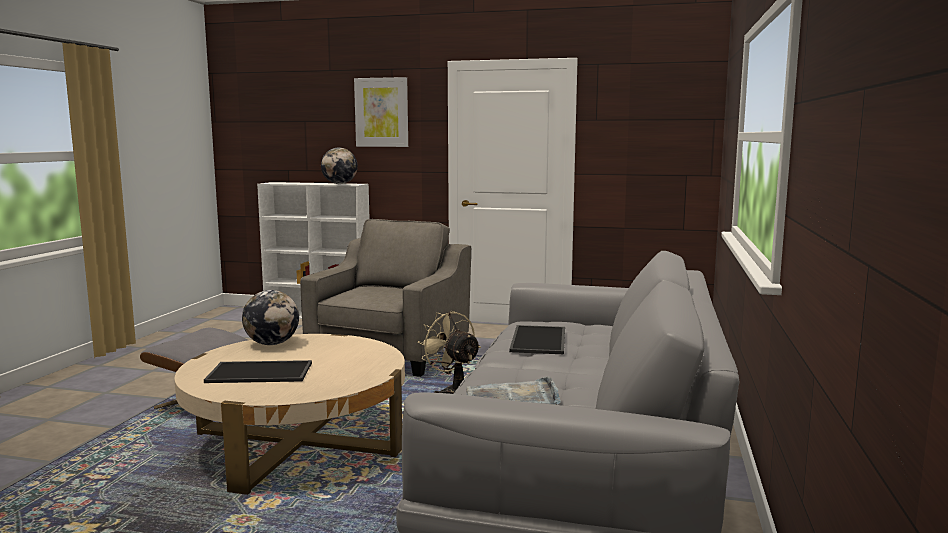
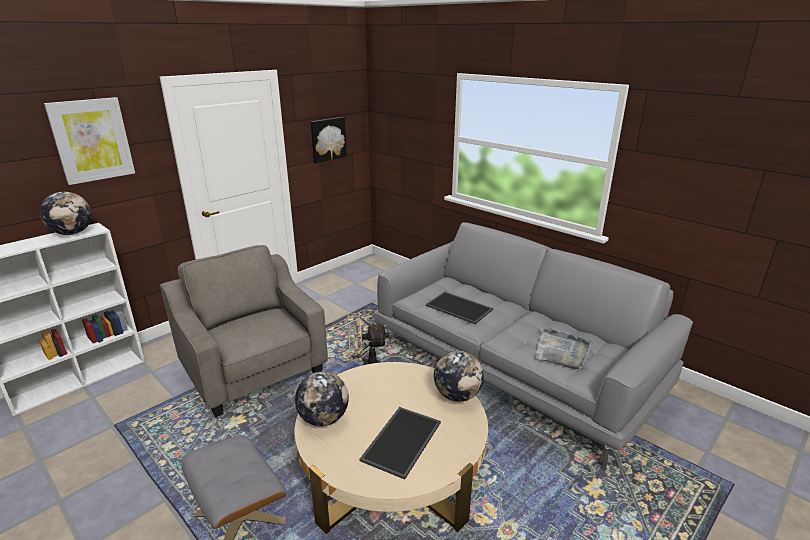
camera: 60 degrees left, 15 degrees up
(360, 380) = (457, 395): none -> globe
(643, 149) = (327, 139): none -> picture

